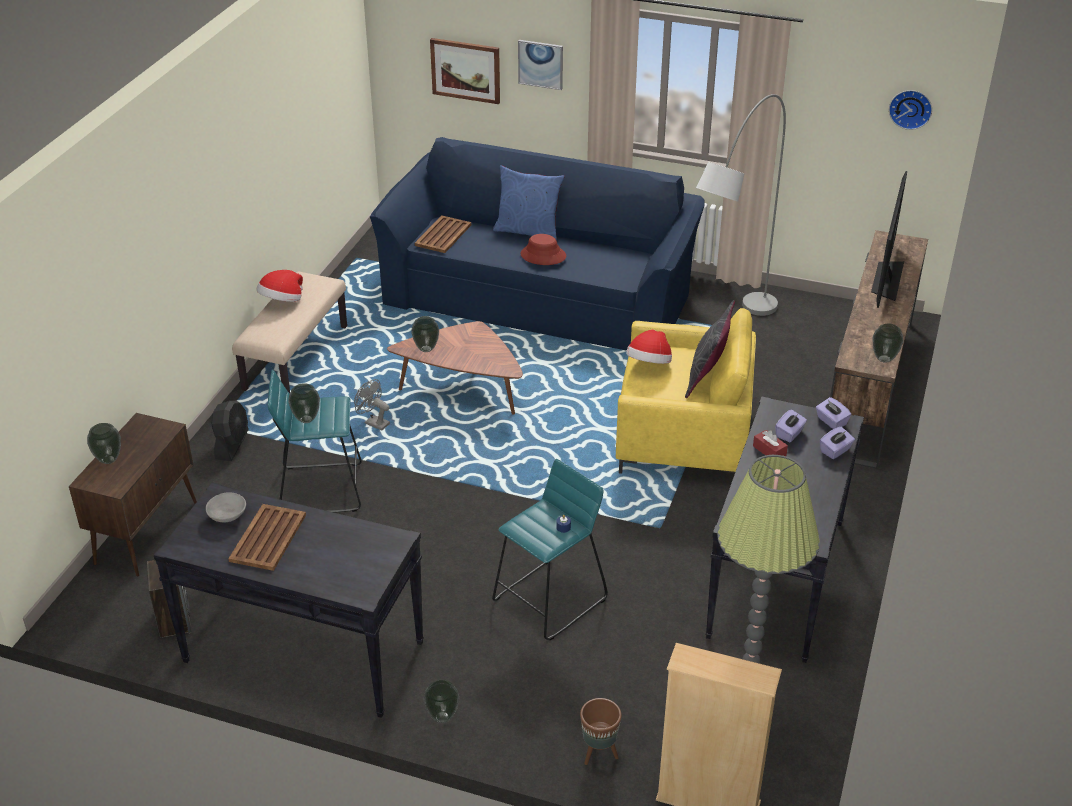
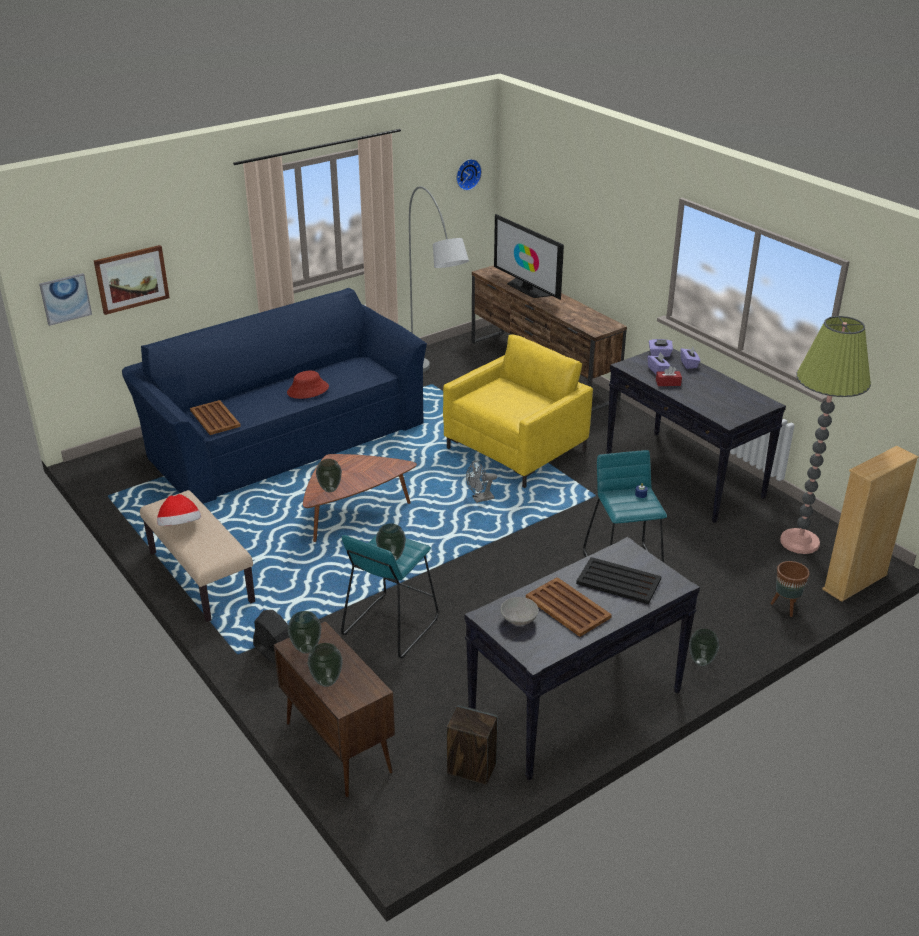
camera: 55 degrees left, 5 degrees down
(336, 553) = (618, 581): none -> black tray
(373, 423) = (339, 569): grey fan -> grey fan (480, 499)
(528, 231) = (265, 384): blue pillow -> none
(540, 64) = (199, 245): picture -> picture (65, 298)
(649, 364) = (491, 402): hat -> none
(707, 378) = (530, 390): grey pillow -> none
(884, 358) = (604, 321): vase -> vase (306, 648)

